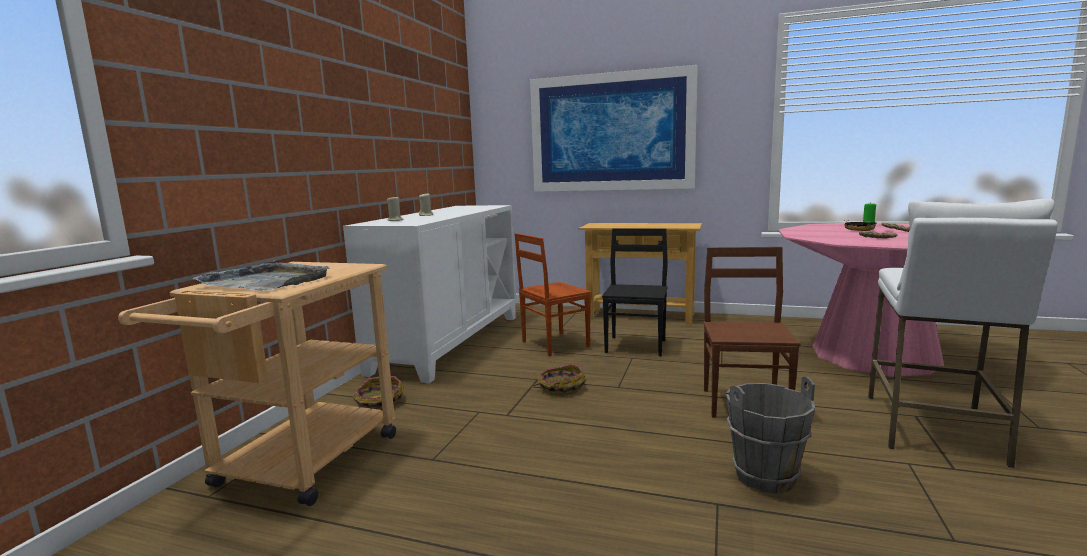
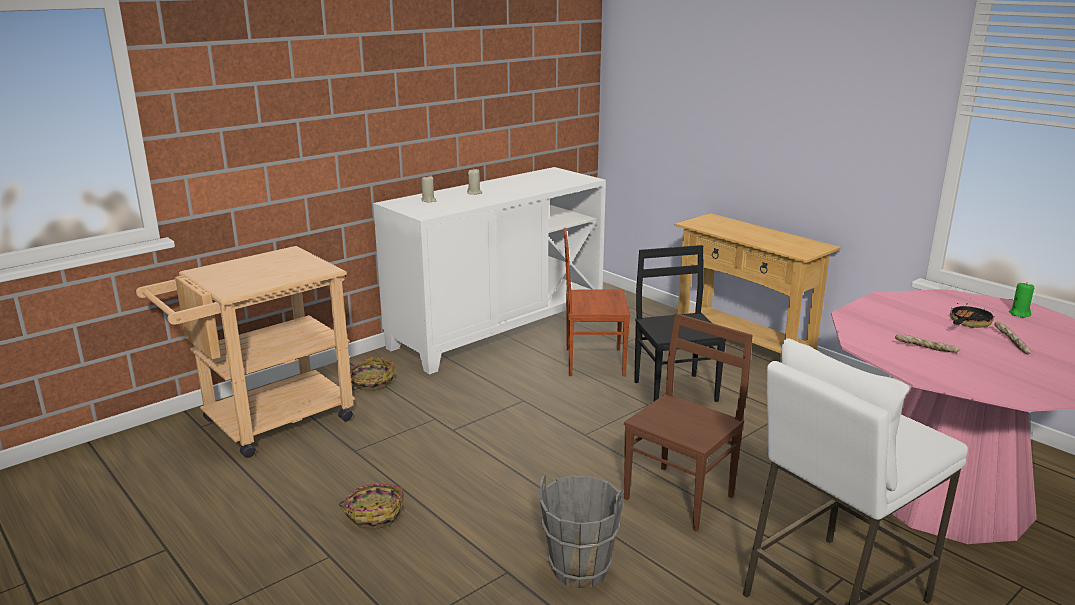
camera: 30 degrees right, 10 degrees up
(267, 281) = (240, 276): grey tray -> none
(560, 388) = (531, 417): basket -> basket (374, 514)
(611, 132) = (748, 100): picture -> none
(637, 346) = (676, 390): black chair -> black chair turned 60 degrees counterclockwise

